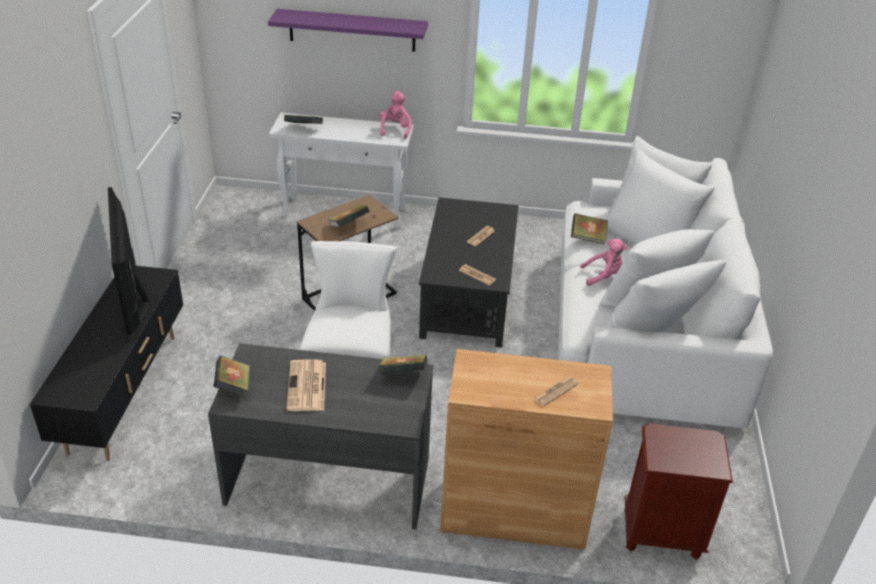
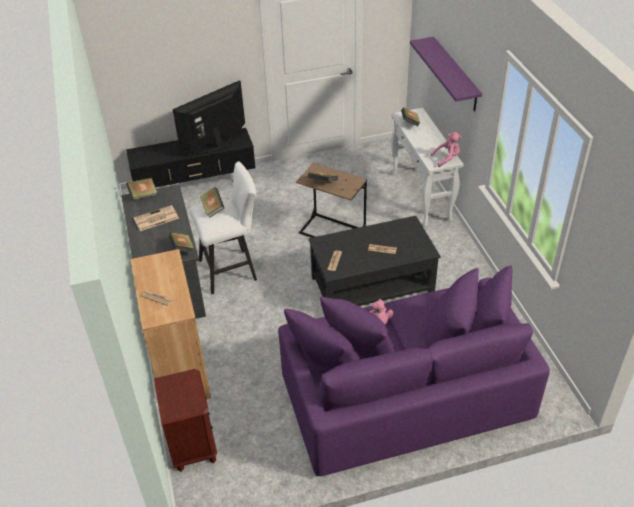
camera: 70 degrees right, 5 degrees up
(588, 238) = (420, 302): book -> book (213, 209)
(644, 330) = (402, 392): white sofa -> purple sofa

